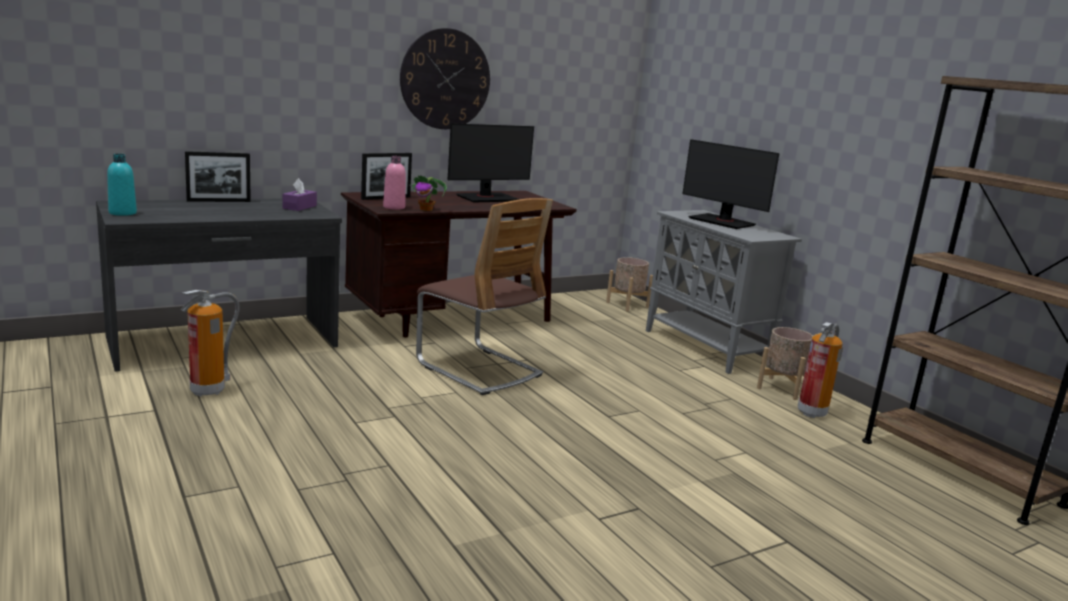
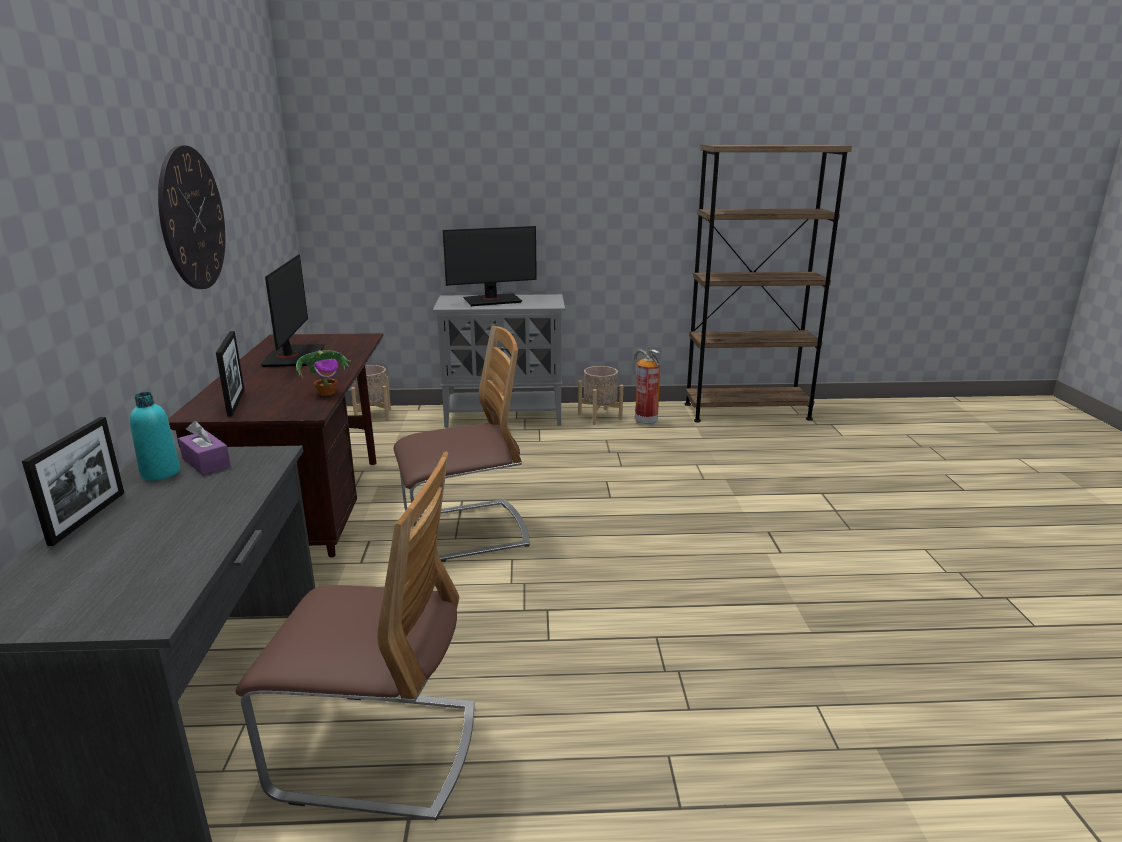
camera: 60 degrees left, 5 degrees up
(122, 213) = (88, 615): turquoise bottle -> turquoise bottle (160, 473)
(209, 390) = (377, 750): fire extinguisher -> chair
(394, 207) = (298, 406): pink bottle -> none

